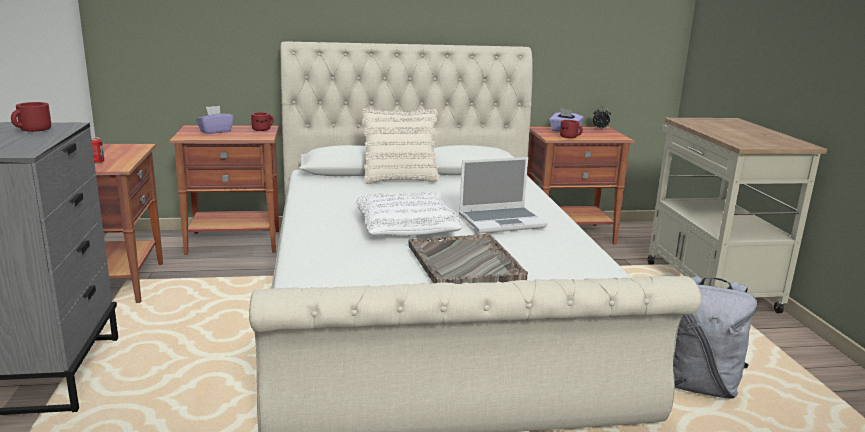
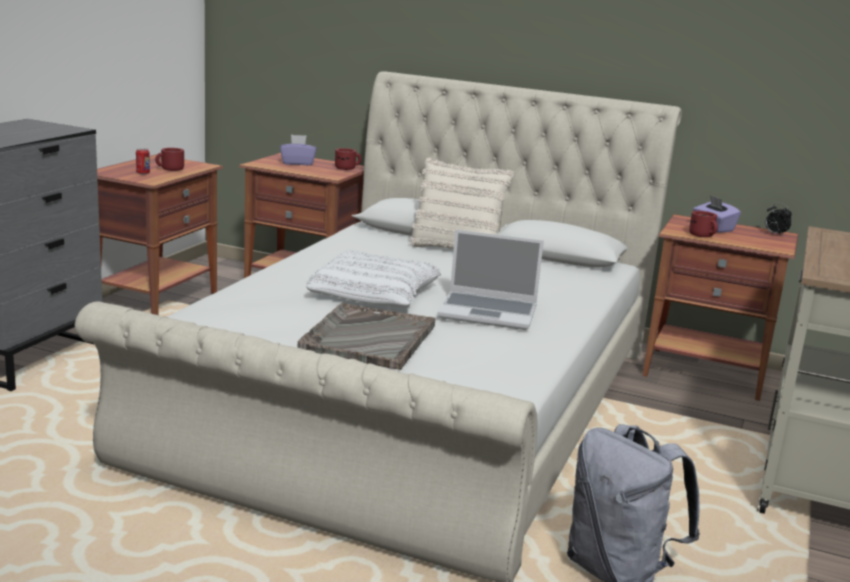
camera: 30 degrees right, 0 degrees up
(34, 130) = (39, 129): red mug -> red mug (171, 170)

